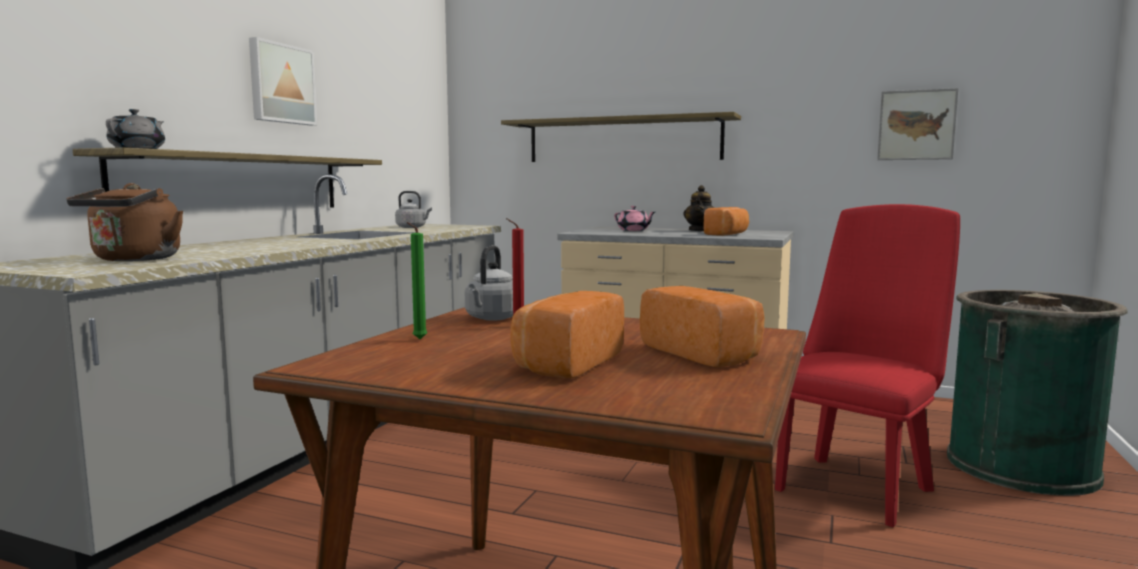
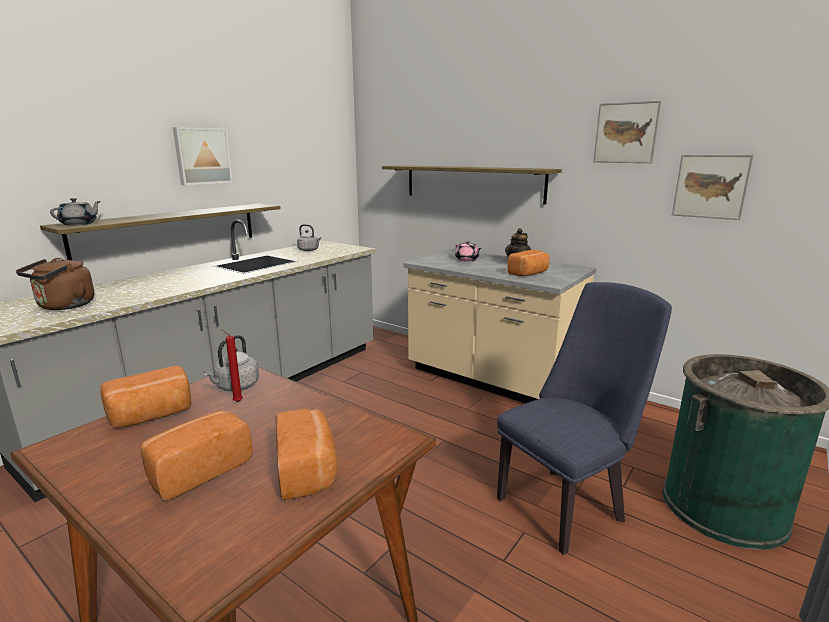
camera: 15 degrees right, 10 degrees up
(418, 340) = (152, 415): green candle -> bread
(815, 70) = (626, 133): none -> picture
(857, 485) = (565, 504): red chair -> blue chair

